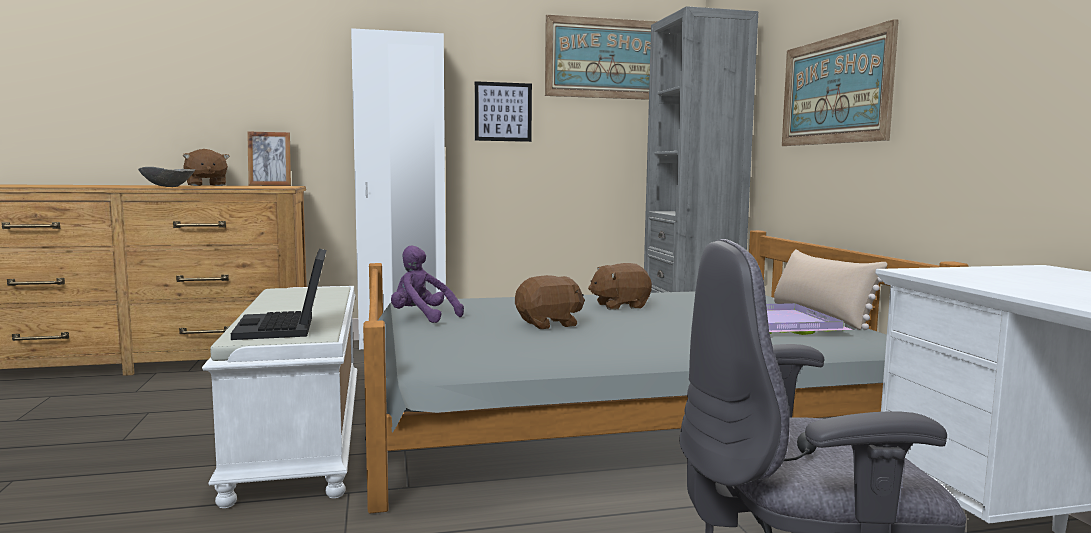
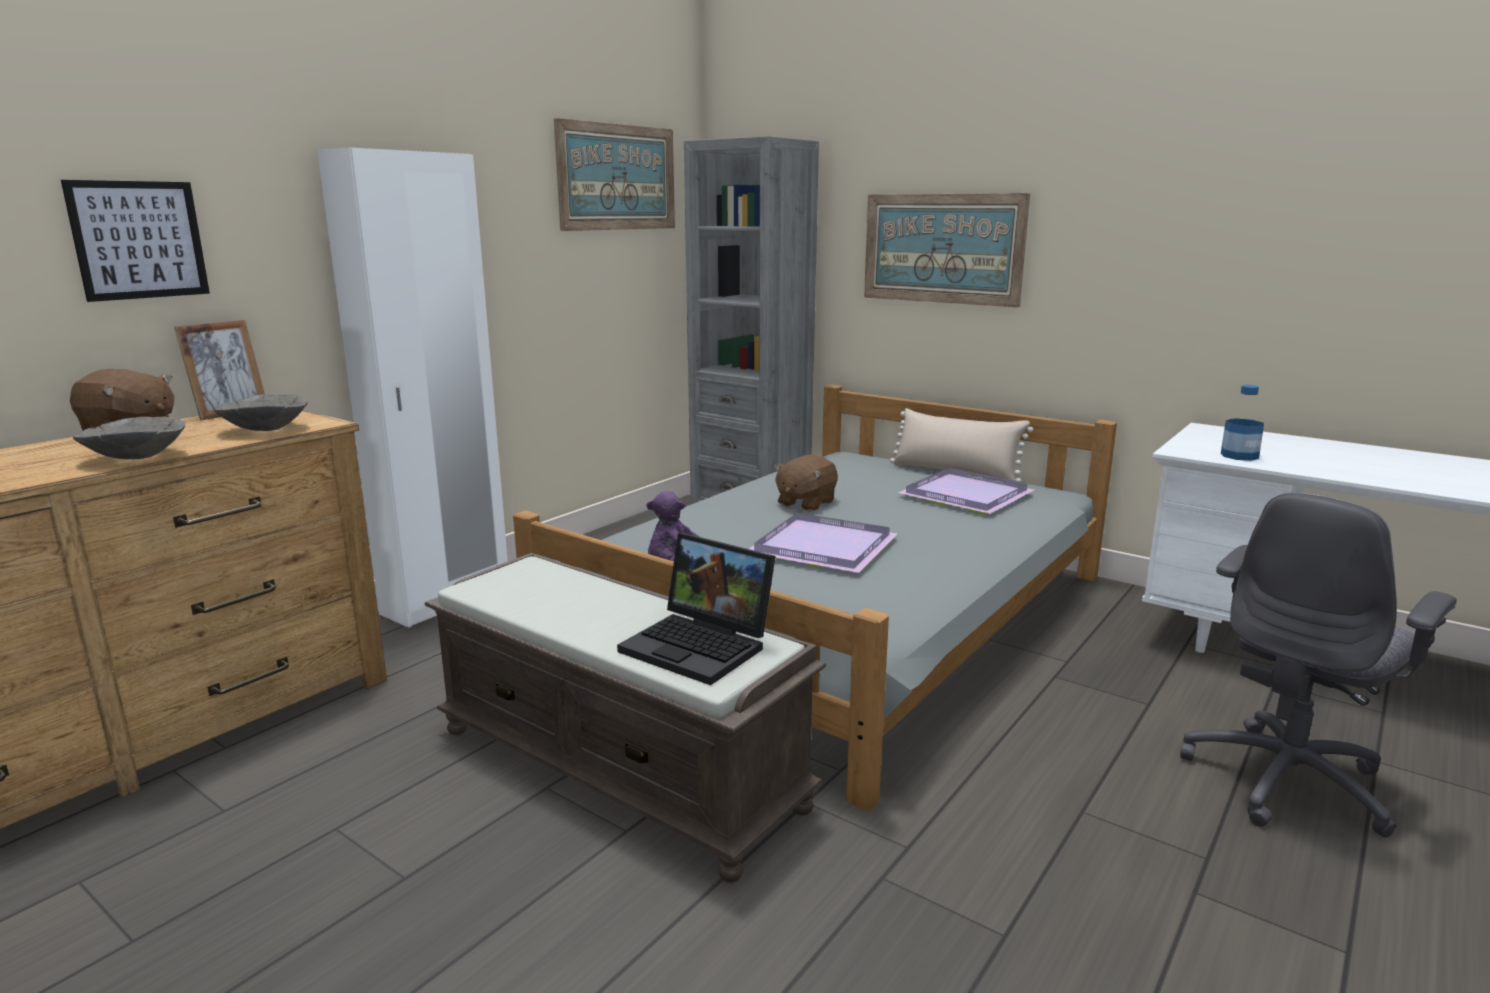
camera: 40 degrees left, 10 degrees up
(250, 187) = (265, 430): none -> grey bowl
(302, 436) = (621, 767): white bench -> brown bench
(503, 112) = (517, 257): picture -> picture (139, 240)
(549, 324) = (820, 548): brown plush toy -> purple tray
(986, 280) = (1239, 456): none -> bottle

